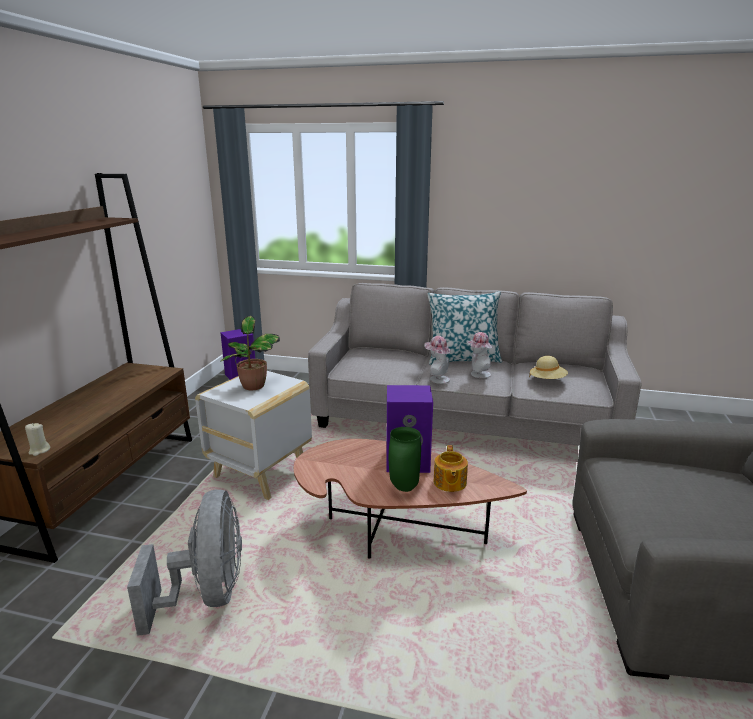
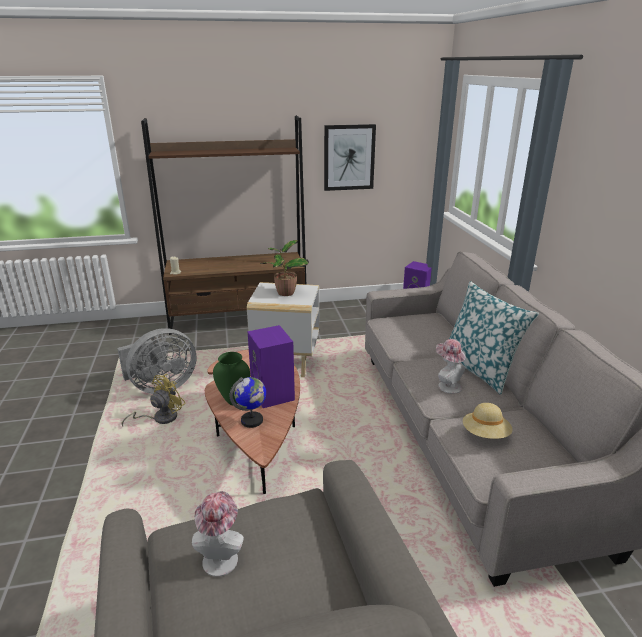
camera: 65 degrees right, 5 degrees up
(149, 224) = (349, 157): none -> picture
(289, 606) = (160, 418): none -> yellow fan
(437, 379) = (411, 365): hat -> hat (221, 556)
(449, 483) = (252, 420): teapot -> globe

